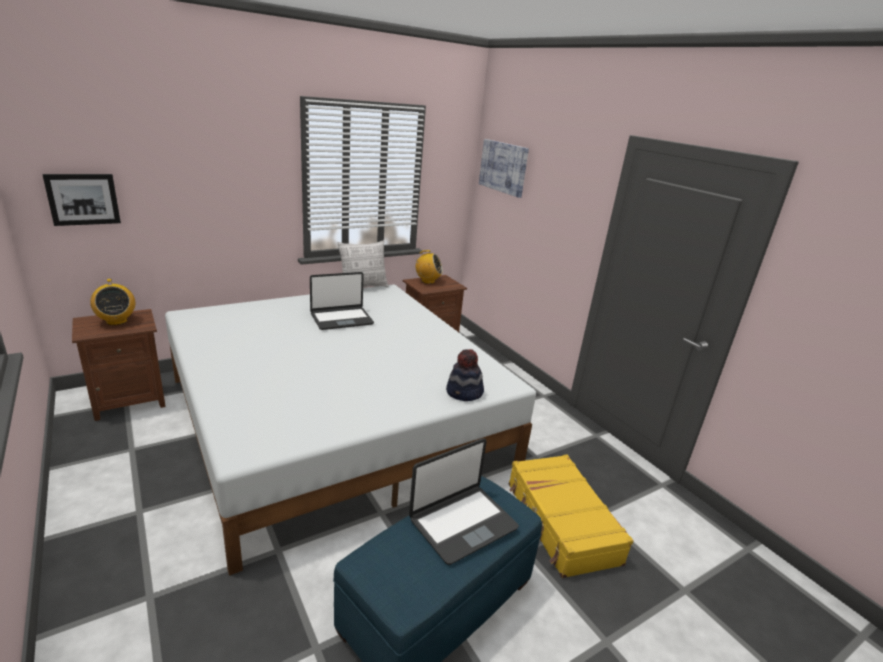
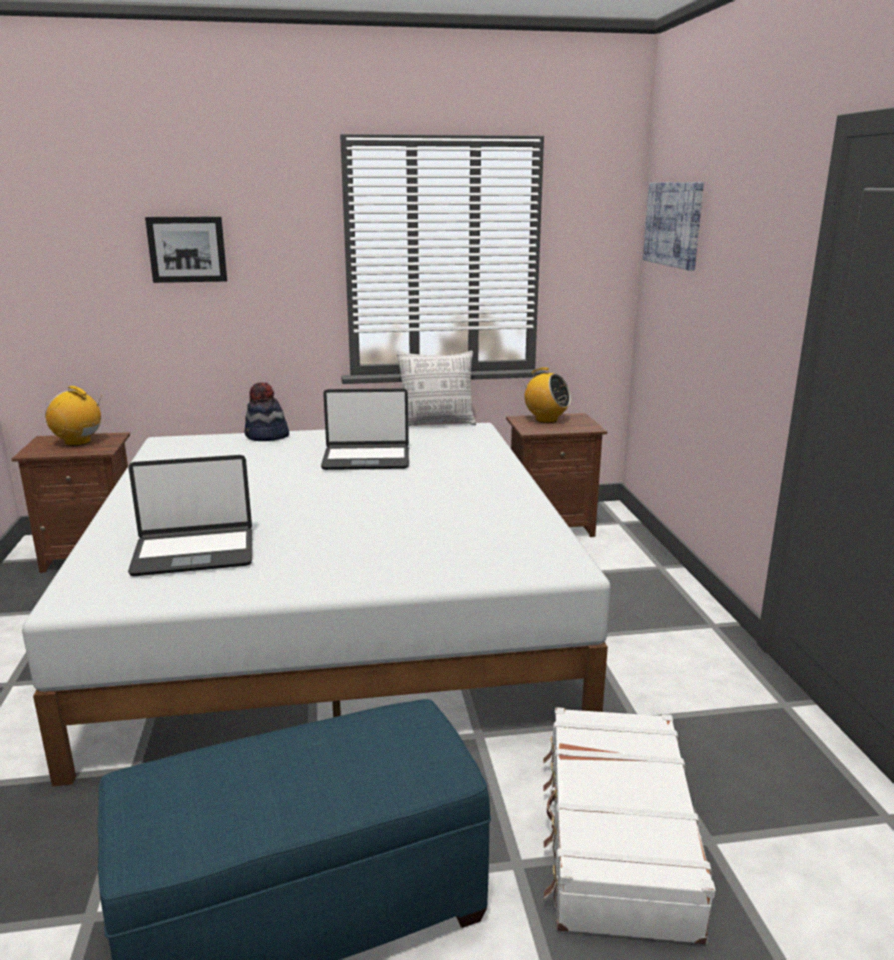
camera: 25 degrees right, 5 degrees down
(83, 199) = (59, 283): picture -> picture (187, 249)
(116, 321) = (78, 442): radio -> radio turned 120 degrees clockwise
(462, 523) = (334, 760): laptop -> laptop (194, 553)
(464, 393) = (471, 569): hat -> hat (267, 436)
(561, 522) = (616, 836): yellow suitcase -> white suitcase

